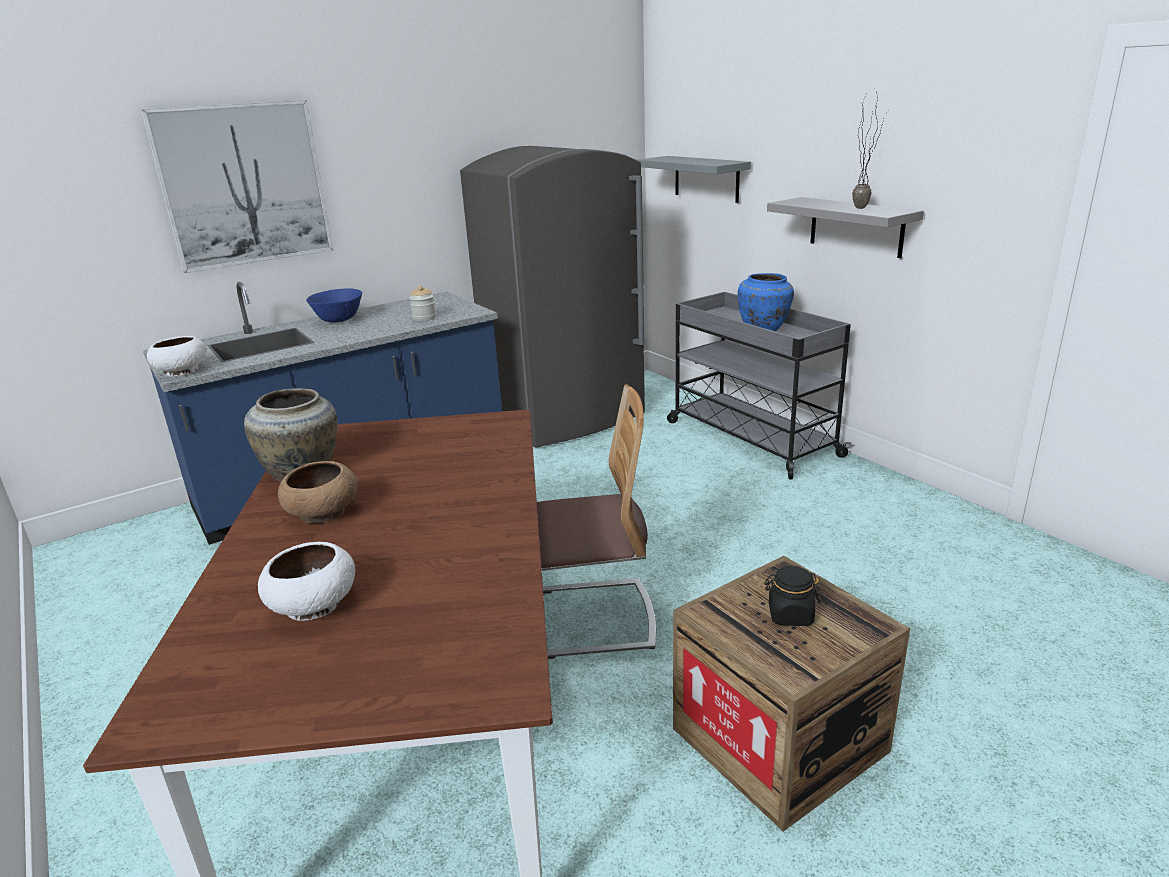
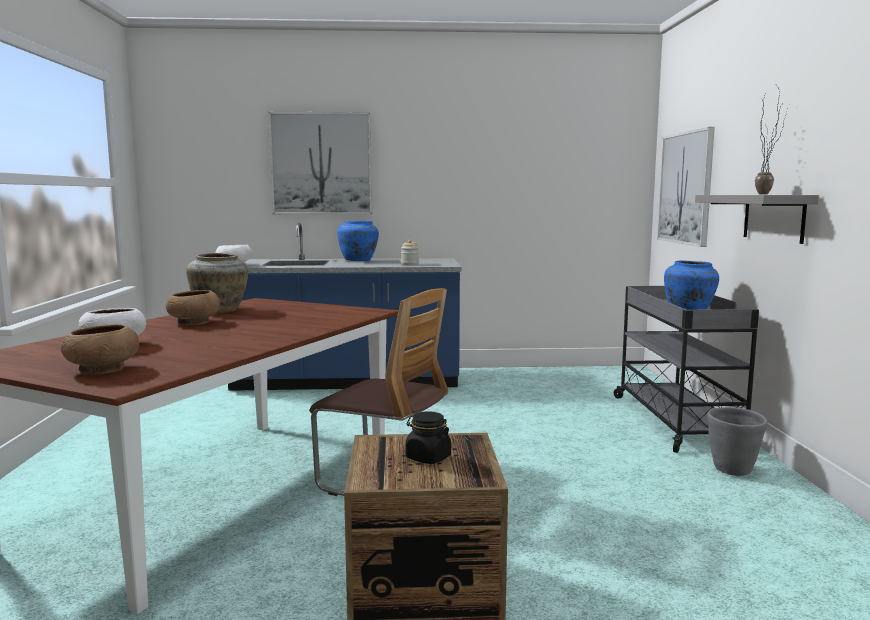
camera: 30 degrees right, 15 degrees down
(339, 321) = (359, 260): blue bowl -> blue vase
(411, 666) = (102, 369): none -> brown bowl
(567, 417) = (535, 379): grey fridge -> none
(706, 178) = (685, 188): grey shelf -> picture
(852, 486) = (733, 471): none -> grey planter

